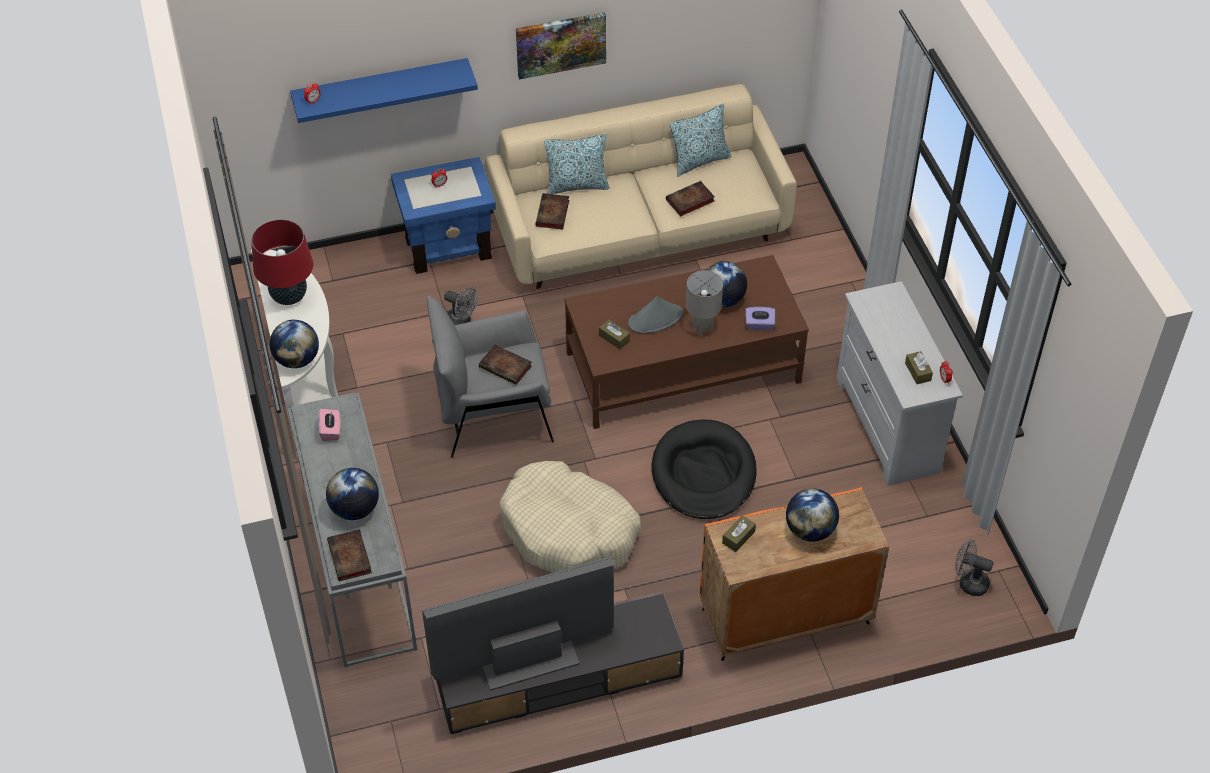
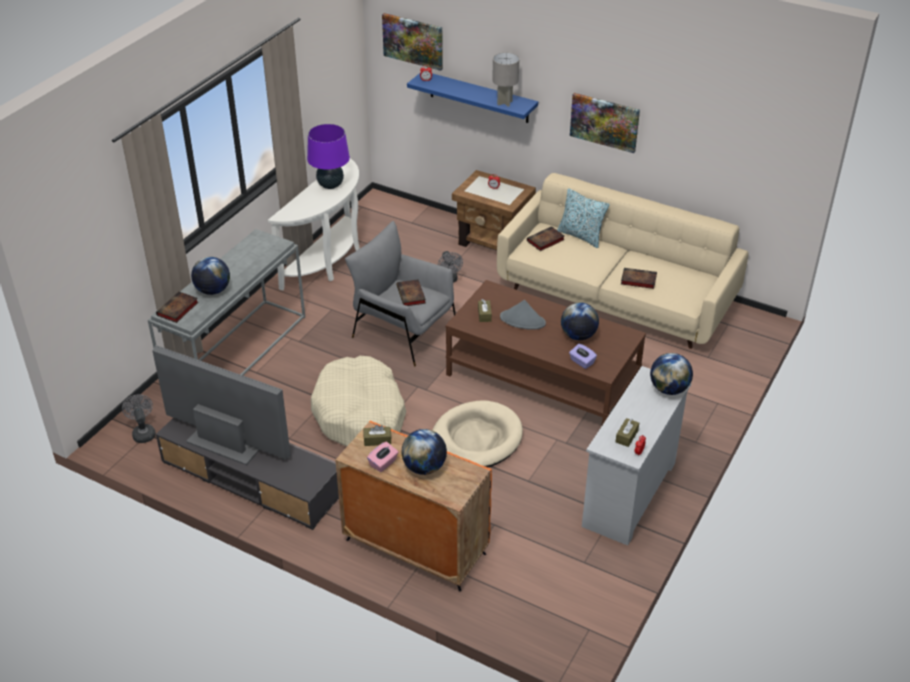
camera: 45 degrees right, 10 degrees down
(270, 60) = (413, 41): none -> picture
(289, 297) = (330, 185): red table lamp -> purple table lamp
(297, 359) = (292, 213): globe -> globe (669, 389)
(331, 431) = (256, 250): pink tissue box -> pink tissue box (383, 463)
(448, 248) = (492, 243): blue side table -> brown side table
(700, 161) = (675, 265): pillow -> none
(702, 328) = (543, 341): grey table lamp -> grey table lamp (504, 102)
(703, 473) = (476, 439): black dog bed -> beige dog bed
(968, 582) = (558, 620): grey fan -> grey fan (143, 432)

